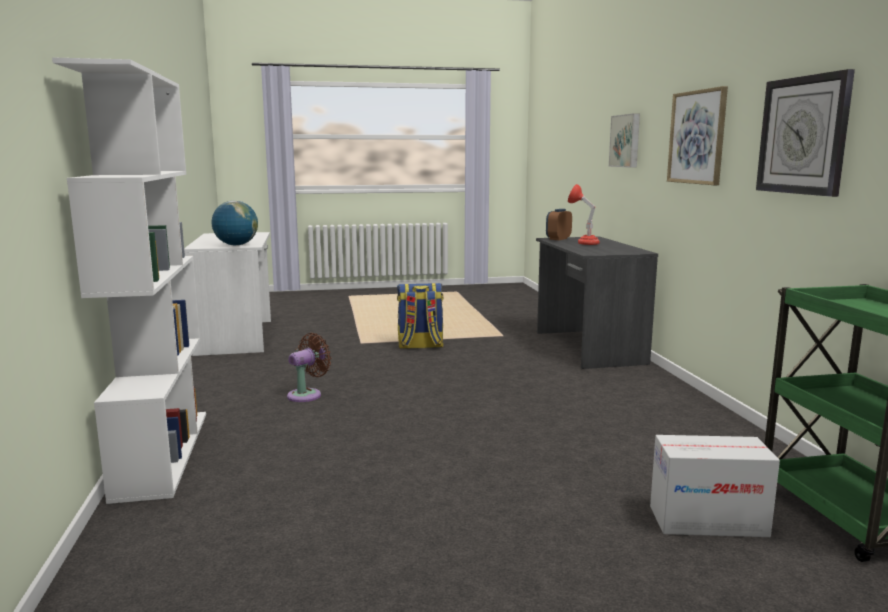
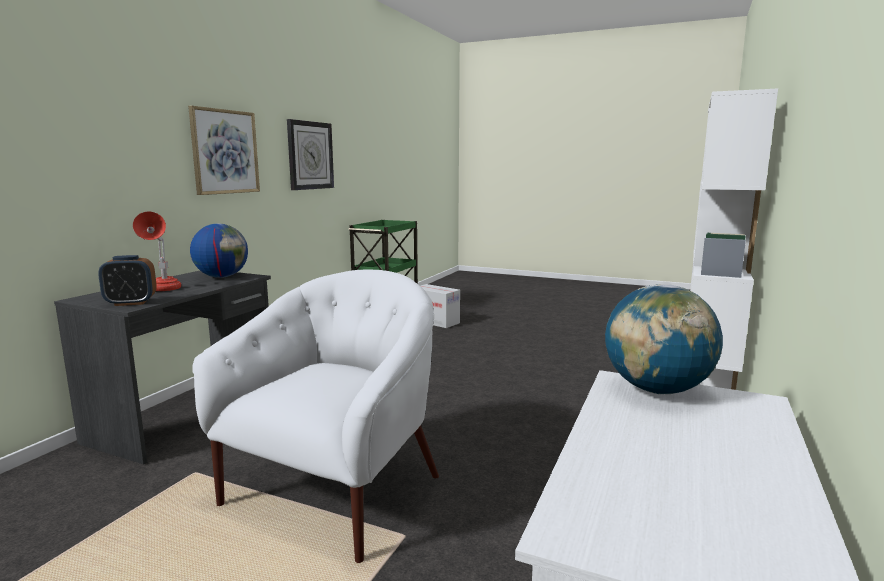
camera: 145 degrees left, 0 degrees up
(307, 395) = (563, 437): brown fan -> none
(420, 346) = (336, 490): backpack -> white armchair
(605, 251) = (222, 277): none -> globe
(626, 141) = (85, 149): picture -> none

